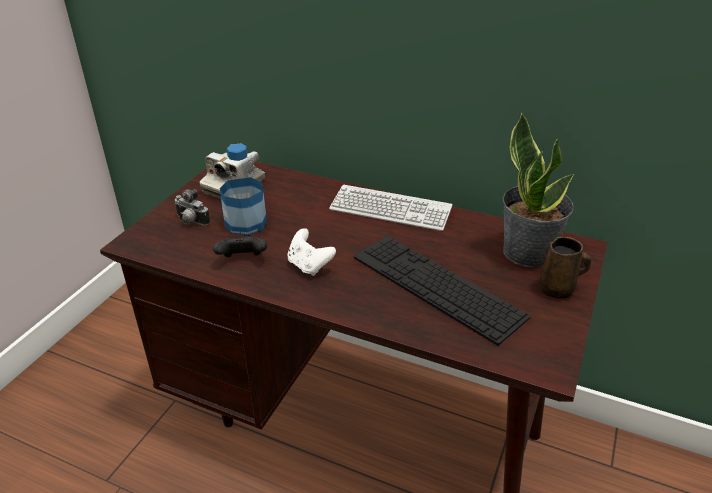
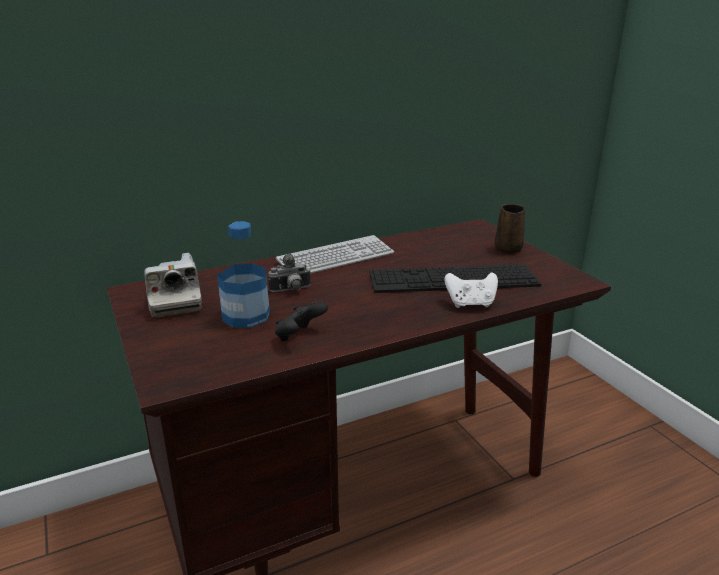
camera: 50 degrees left, 10 degrees down
(191, 222) = (191, 340): camera -> camera (291, 290)
(309, 266) = (356, 312): white game controller -> white game controller (470, 304)
(527, 252) = (459, 240): potted plant -> none

